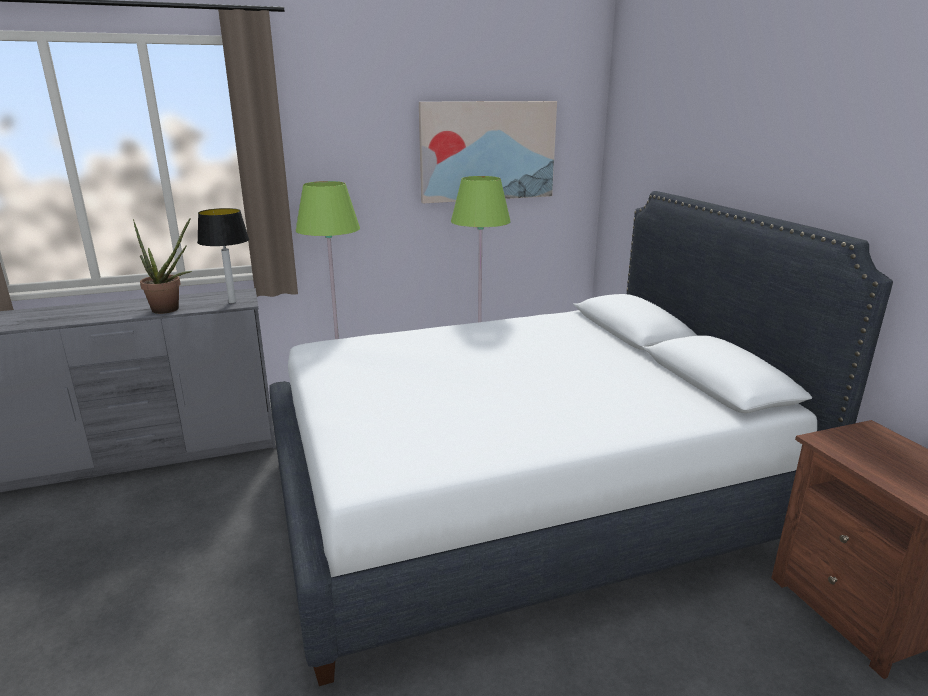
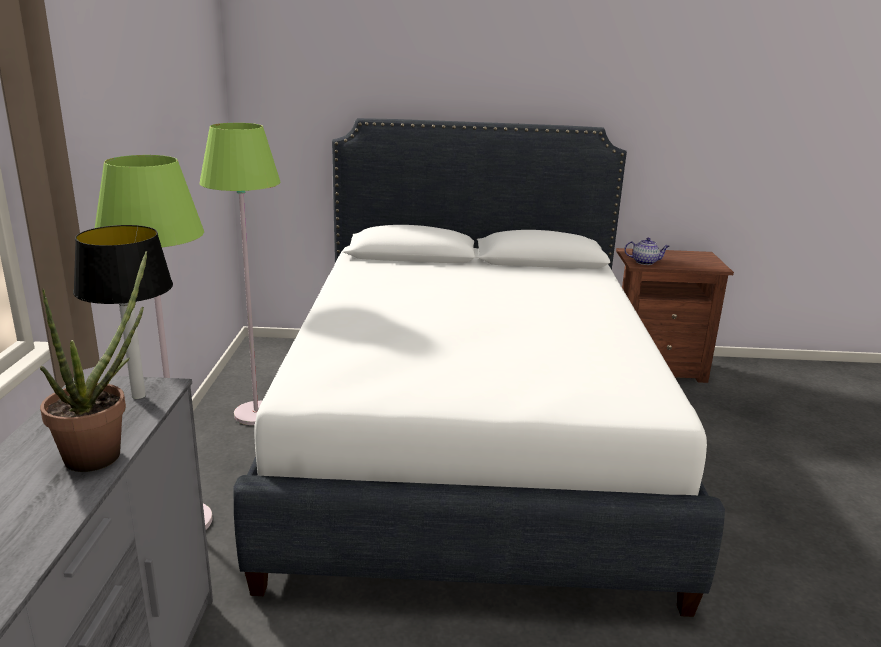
camera: 70 degrees left, 0 degrees up
(487, 151) = (174, 91): picture -> none
(841, 444) = (645, 262): none -> teapot

